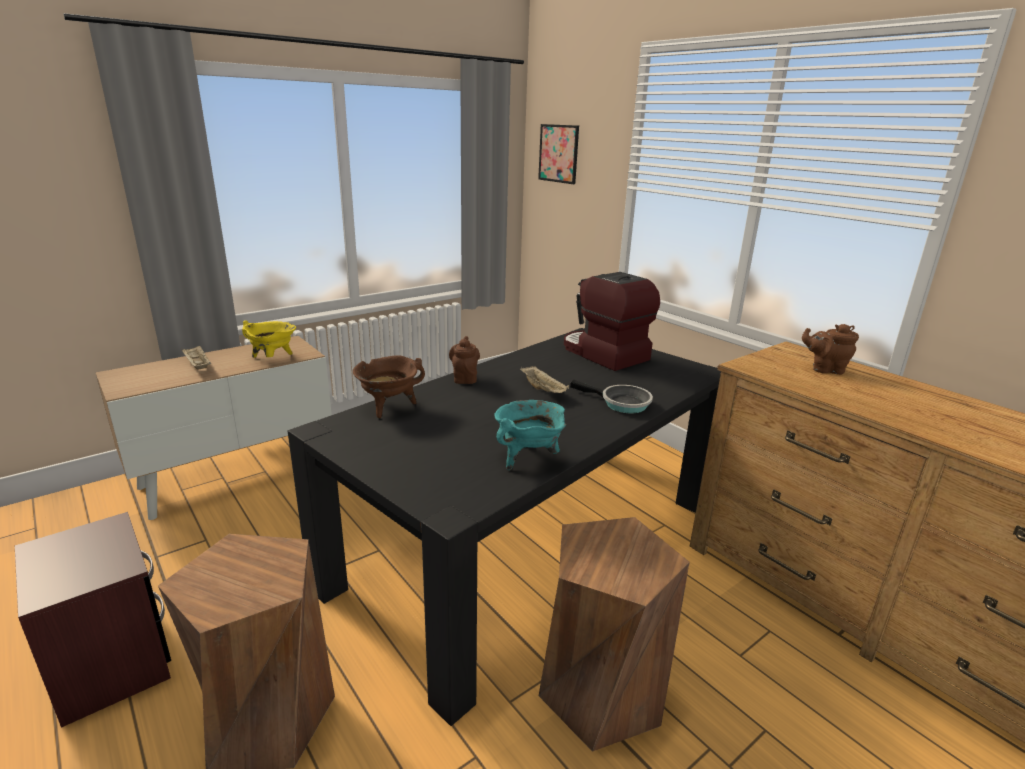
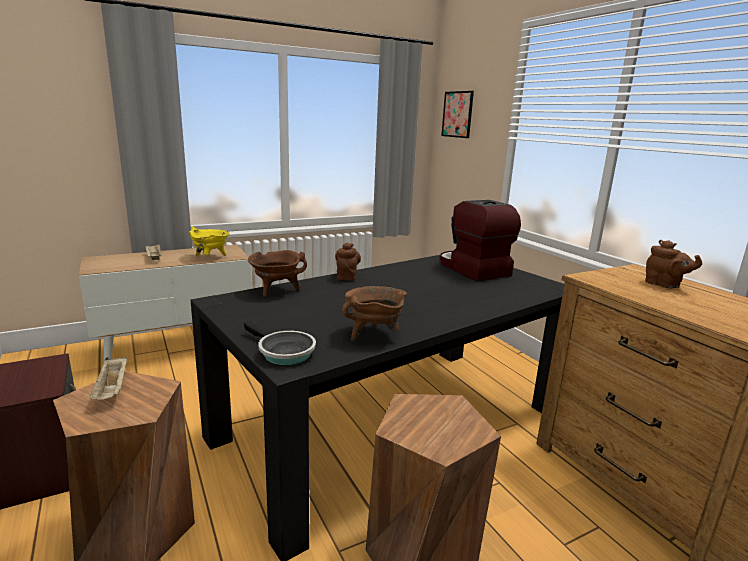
camera: 10 degrees right, 5 degrees down
(529, 458) = (374, 335): turquoise cooking pot -> brown cooking pot
(543, 390) = (409, 289): beige tray -> beige tray (112, 390)
(621, 403) = (473, 304): frying pan -> frying pan (283, 352)
(825, 369) = (664, 285): brown teapot -> brown teapot turned 150 degrees counterclockwise

